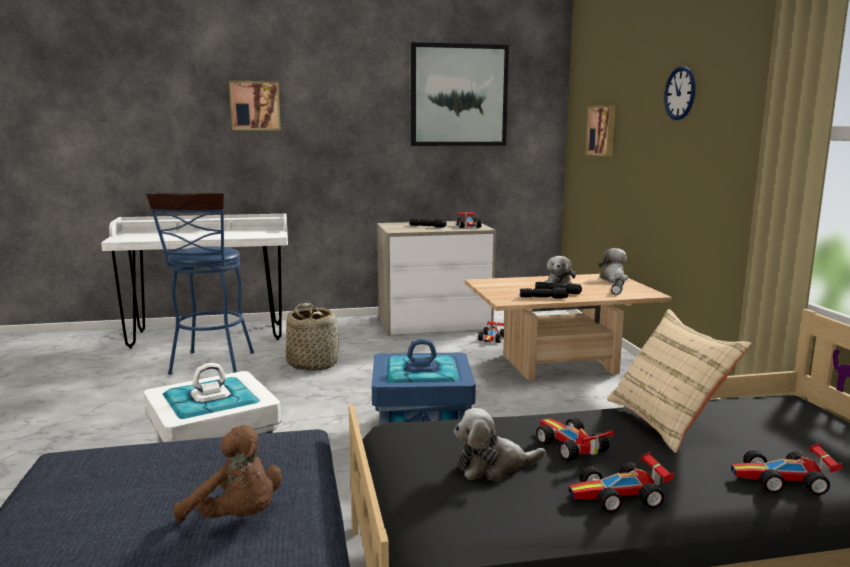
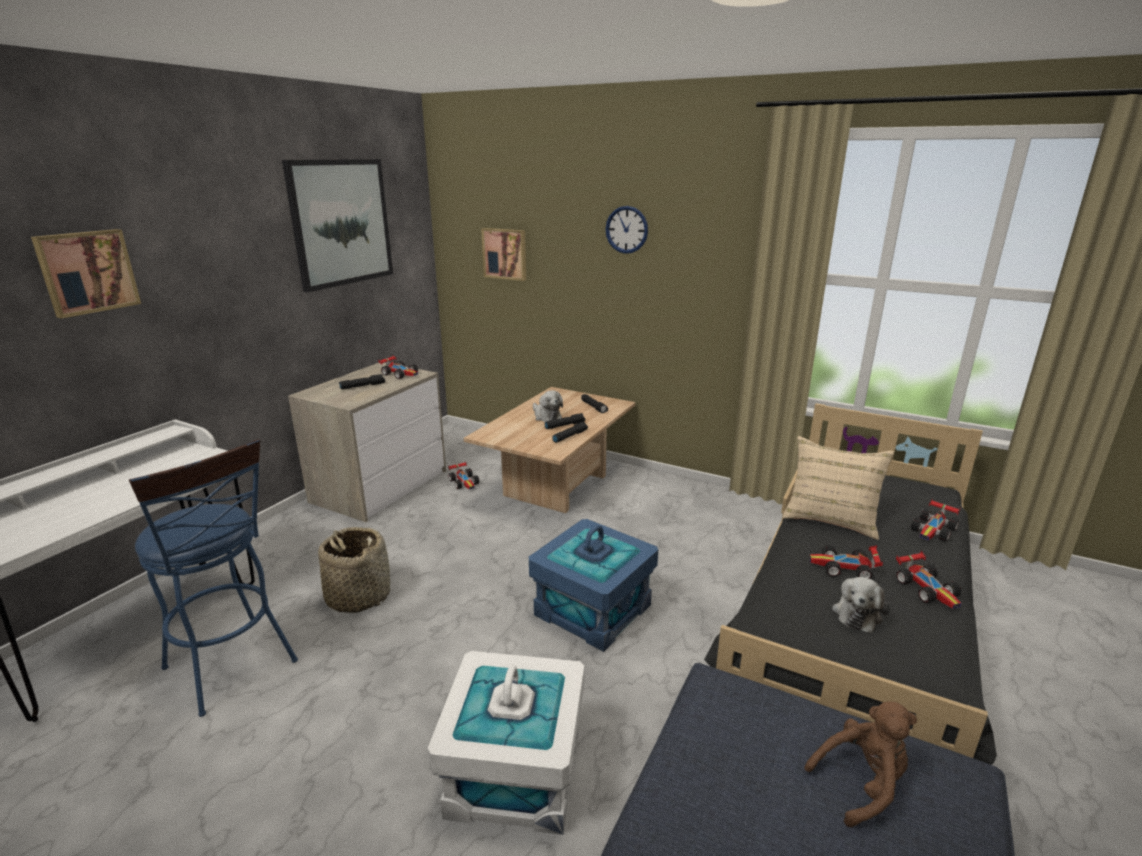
camera: 50 degrees left, 10 degrees up
(612, 279) = (564, 395): plush toy -> none
(619, 497) = (928, 589): toy car -> toy car turned 45 degrees counterclockwise

